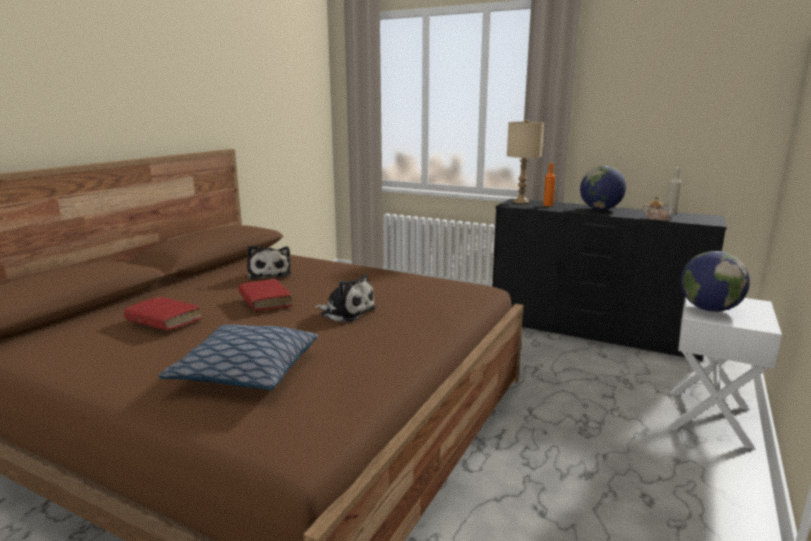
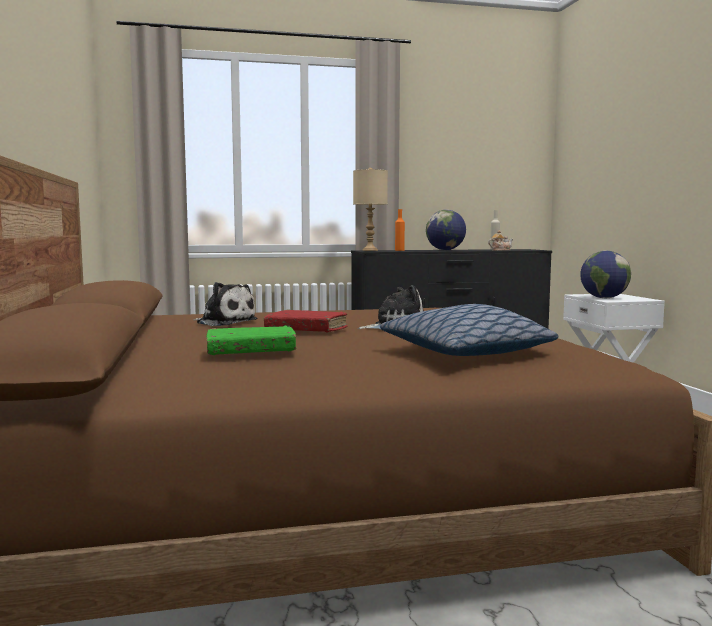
camera: 40 degrees left, 10 degrees down
(164, 320) = (251, 351): red book -> green book

